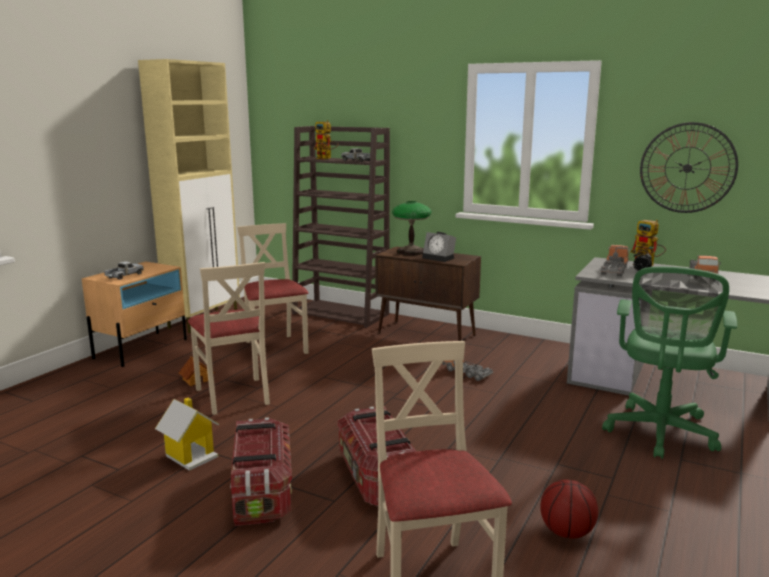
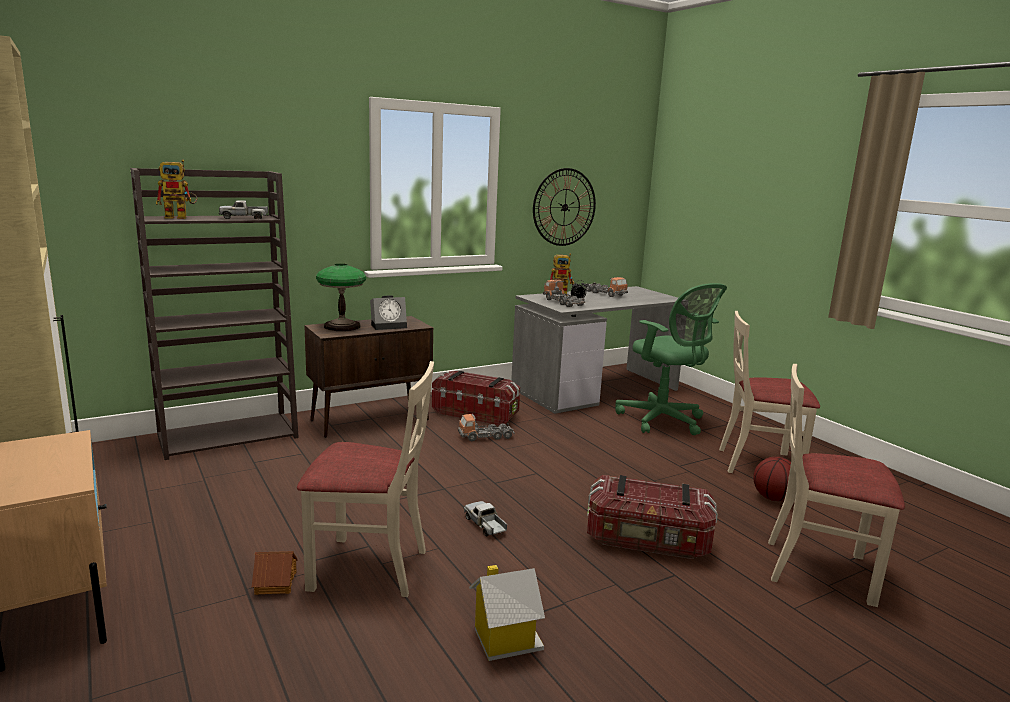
camera: 60 degrees left, 0 degrees up
(124, 276) = (45, 475): toy truck -> toy truck (485, 525)
(262, 491) = (630, 610): storage box -> storage box (475, 414)
(275, 347) = (260, 502): beige chair -> beige chair (759, 463)

